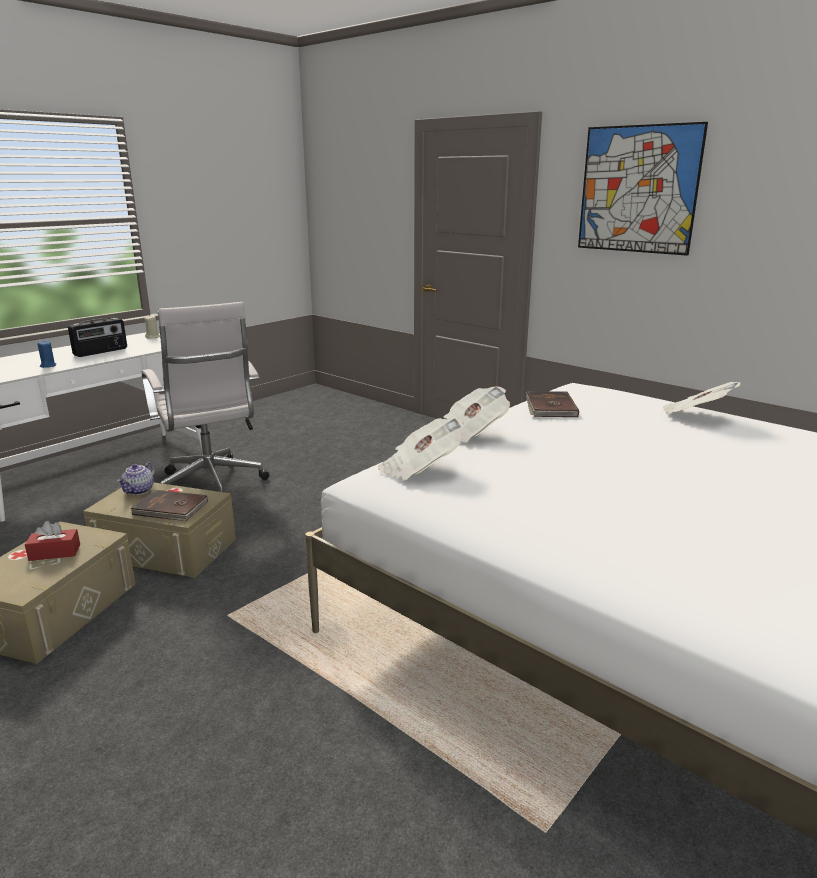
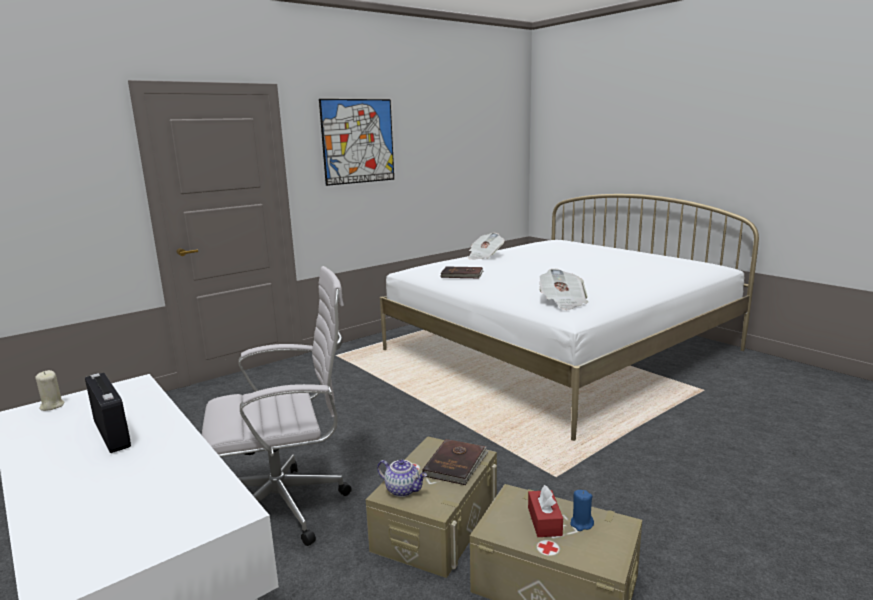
camera: 80 degrees left, 5 degrees down
(48, 366) = (167, 465): blue candle -> blue candle (581, 524)
(470, 433) = (505, 290): newspaper -> none

